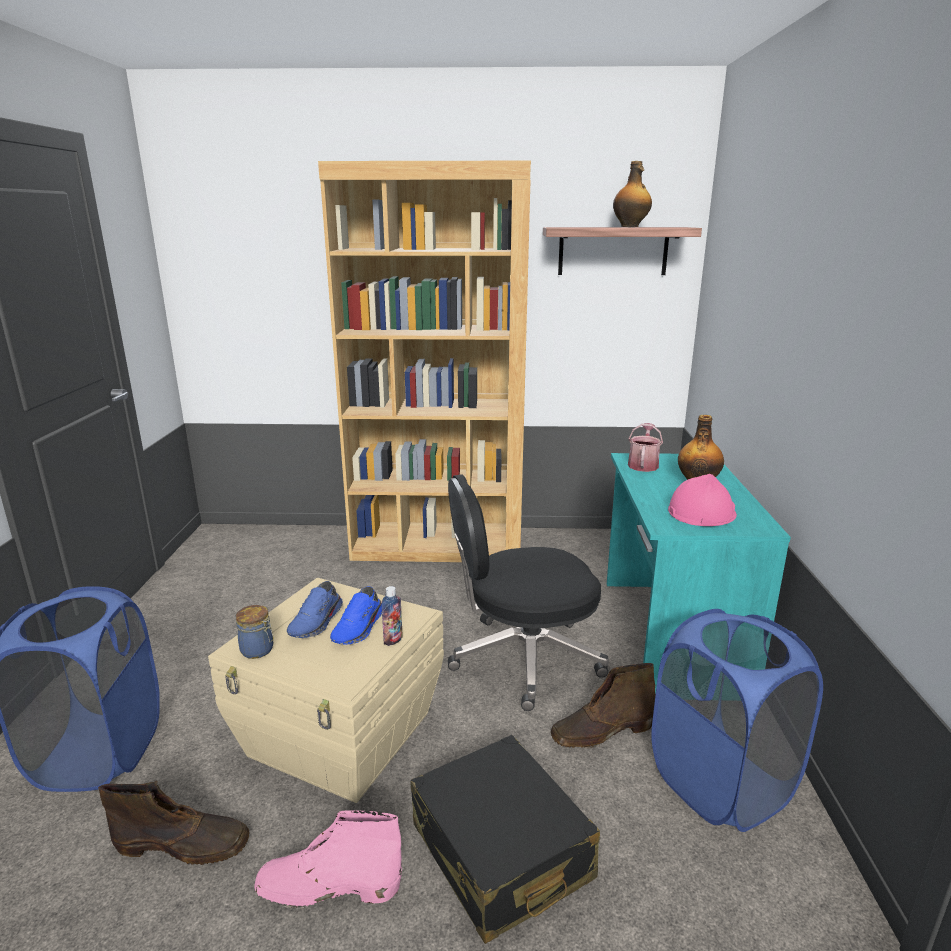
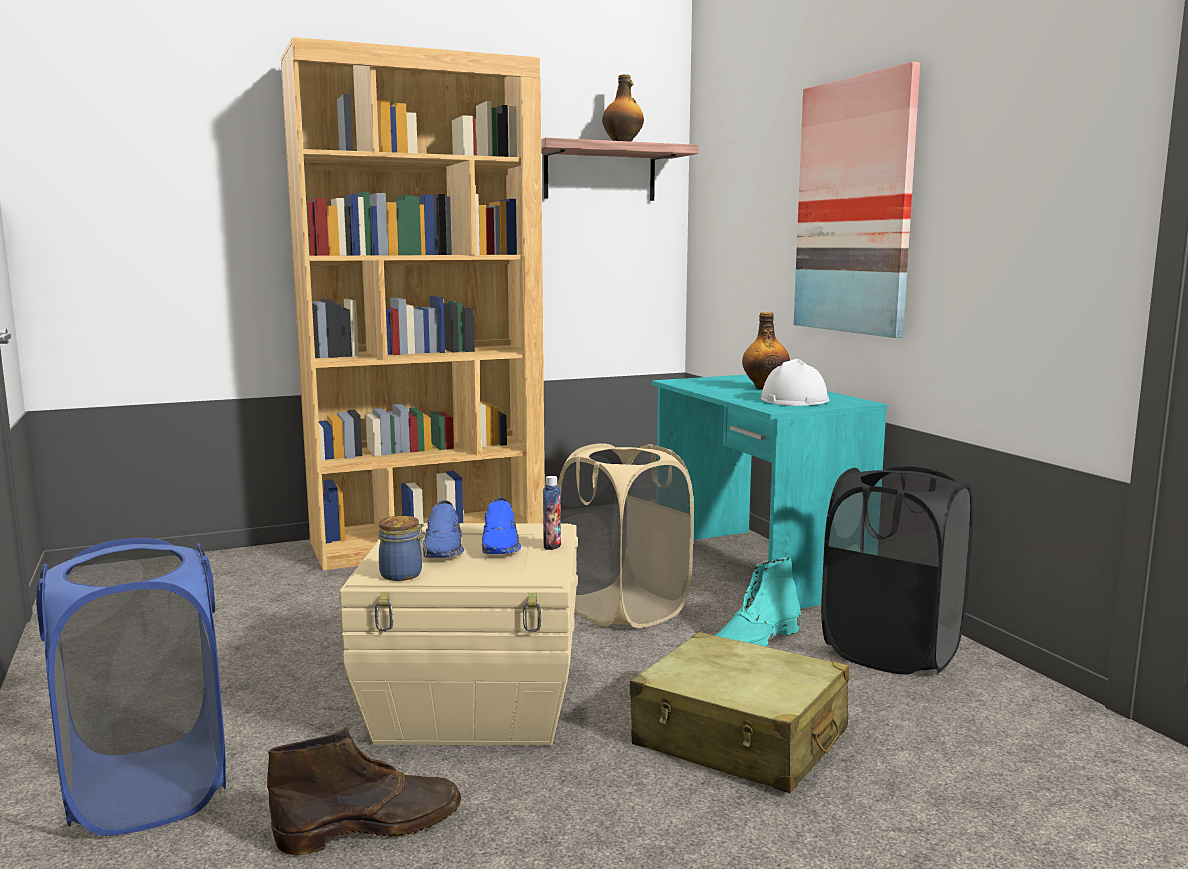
camera: 25 degrees left, 10 degrees down
(328, 887) = (586, 807): pink boot -> none
(500, 852) = (740, 739): black suitcase -> beige suitcase
(523, 658) = (623, 609): black office chair -> beige laundry basket
(601, 732) = (755, 642): brown boot -> turquoise boot
(643, 464) = (696, 383): watering can -> none
(701, 512) = (794, 400): pink hard hat -> white hard hat
(720, 783) = (892, 651): blue laundry basket -> black laundry basket
(799, 327) = (855, 207): none -> picture

